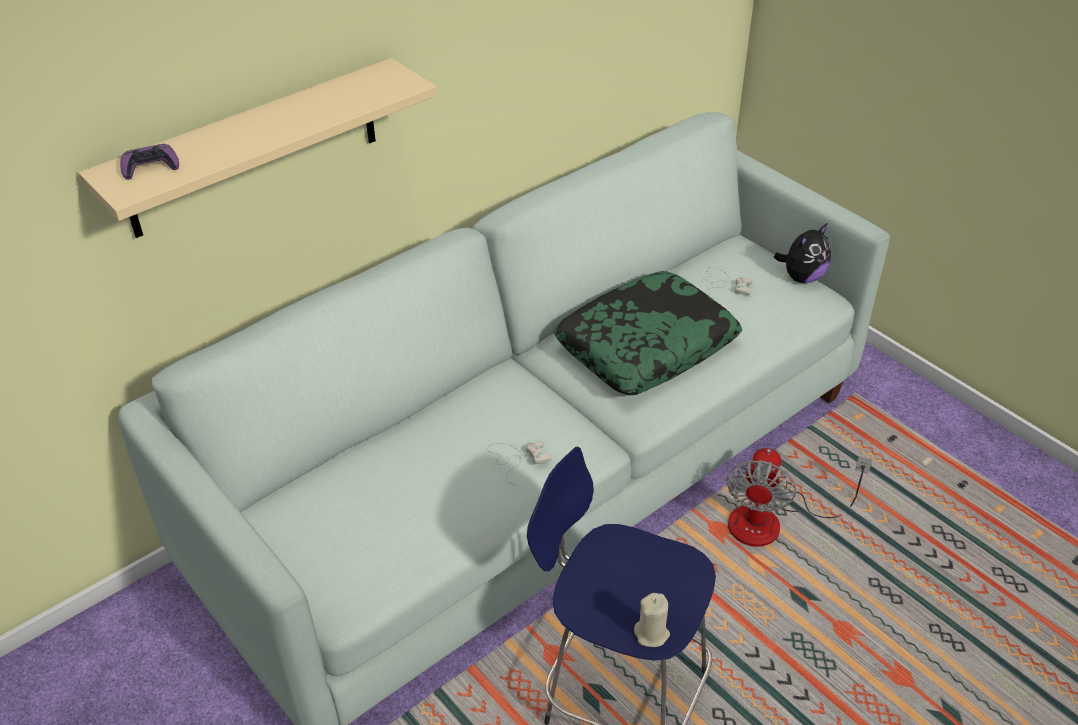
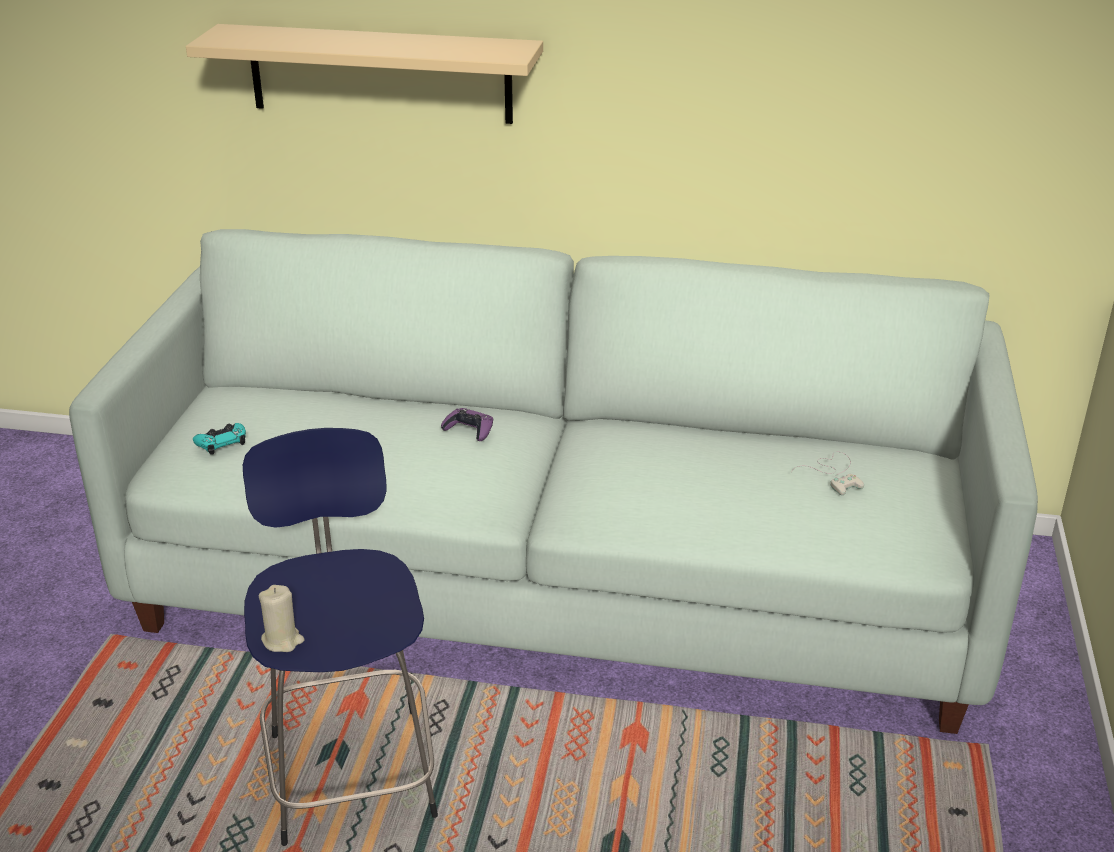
camera: 50 degrees right, 10 degrees down
(150, 167) = (253, 35): purple game controller -> purple game controller (469, 429)
(352, 547) = (222, 442): none -> turquoise game controller
(517, 458) = (415, 470): white game controller -> none
(646, 345) = (668, 471): pillow -> none
(772, 521) = (696, 770): fan -> none
(802, 277) = (942, 523): plush toy -> none

